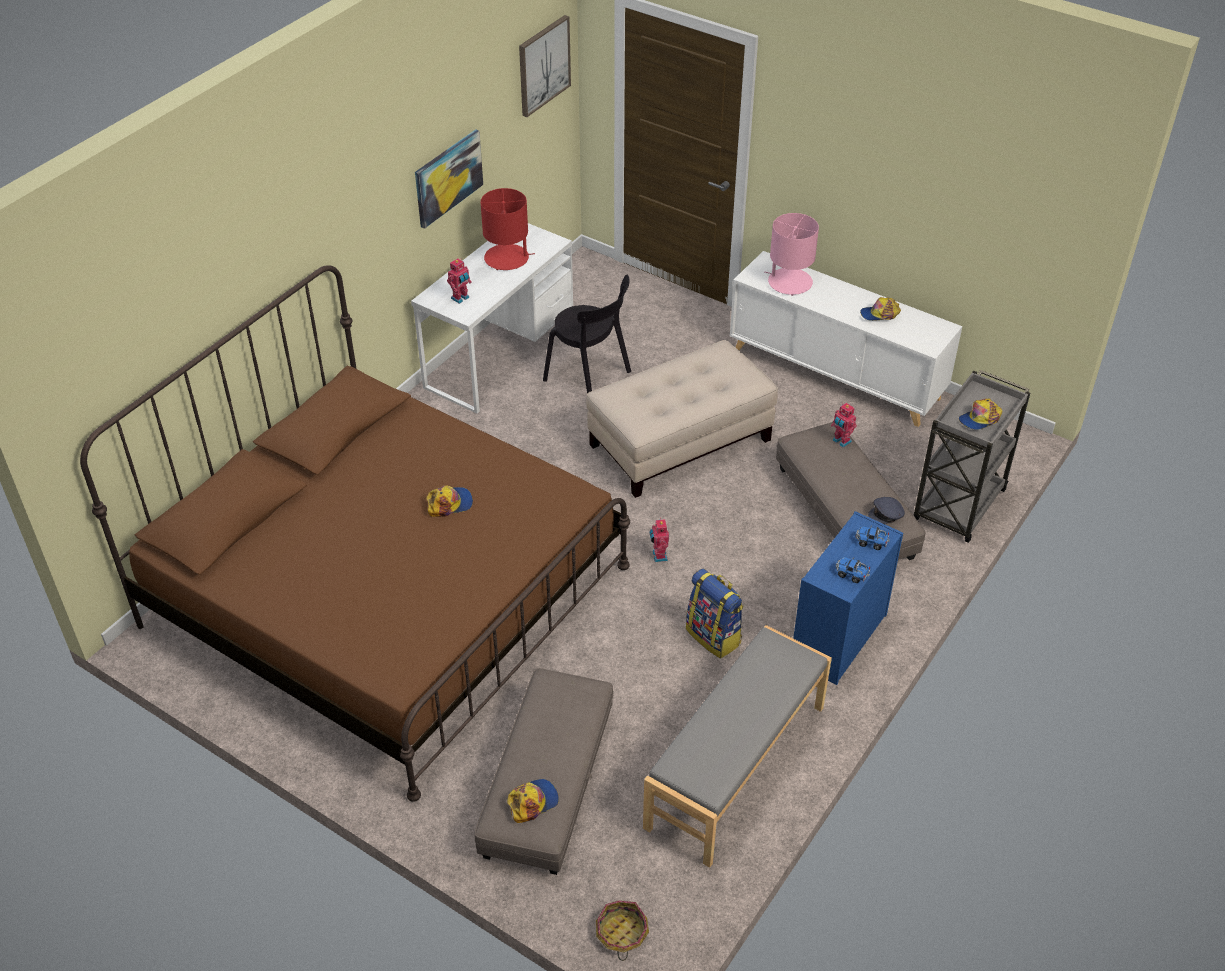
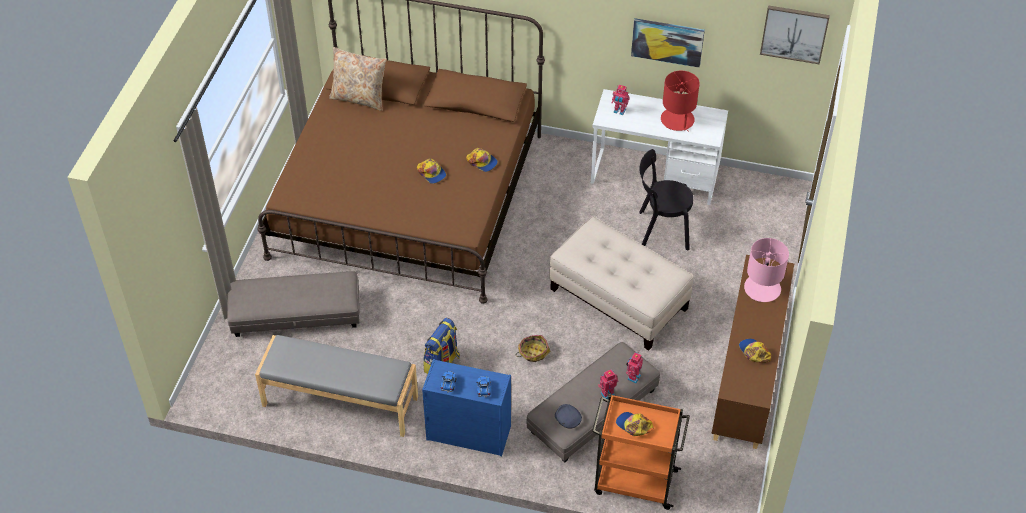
camera: 70 degrees right, 5 degrees up
(241, 546) = (359, 98): none -> beige pillow
(532, 802) = (255, 297): cap -> cap (482, 162)
(590, 378) = (660, 230): black chair -> black chair turned 75 degrees clockwise
(621, 933) = (206, 376): basket -> basket (533, 352)
(658, 556) = (501, 316): toy robot -> toy robot (607, 393)
(836, 374) = (748, 374): white cabinet -> brown cabinet
(958, 506) = (634, 482): grey cart -> orange cart

